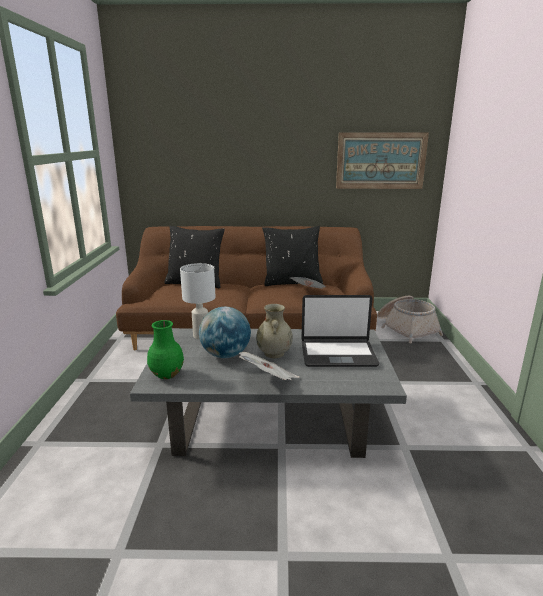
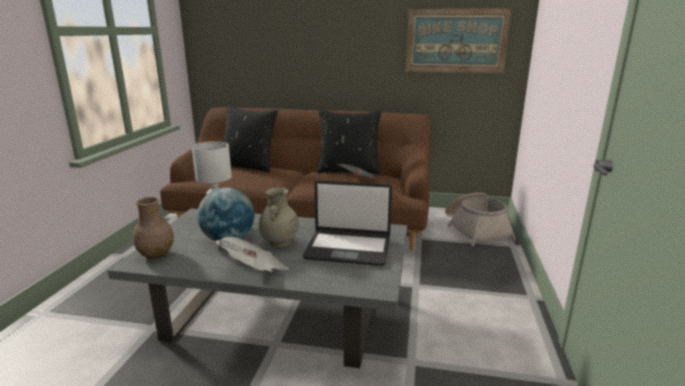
camera: 10 degrees right, 0 degrees up
(166, 375) = (156, 255): green vase -> brown vase

